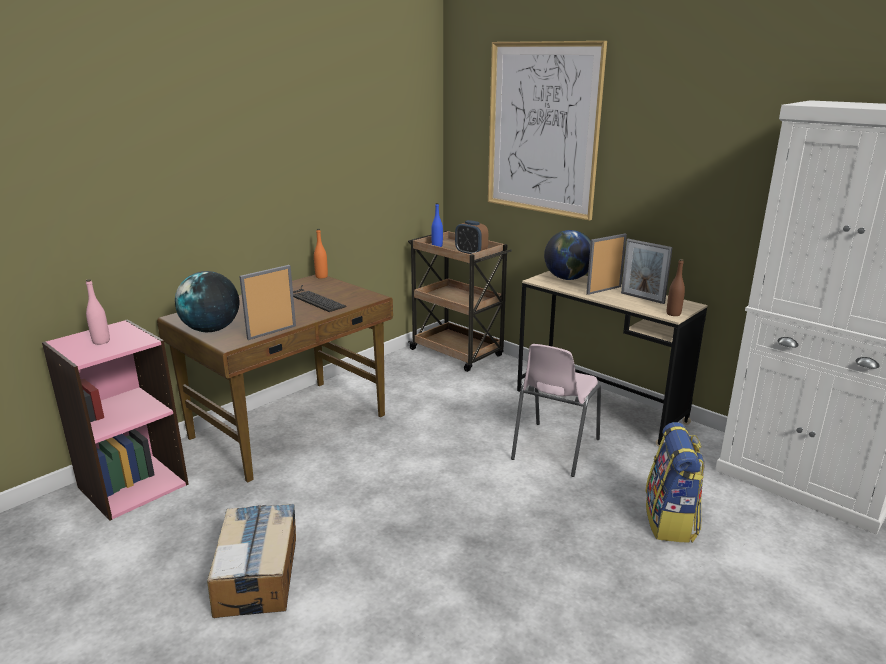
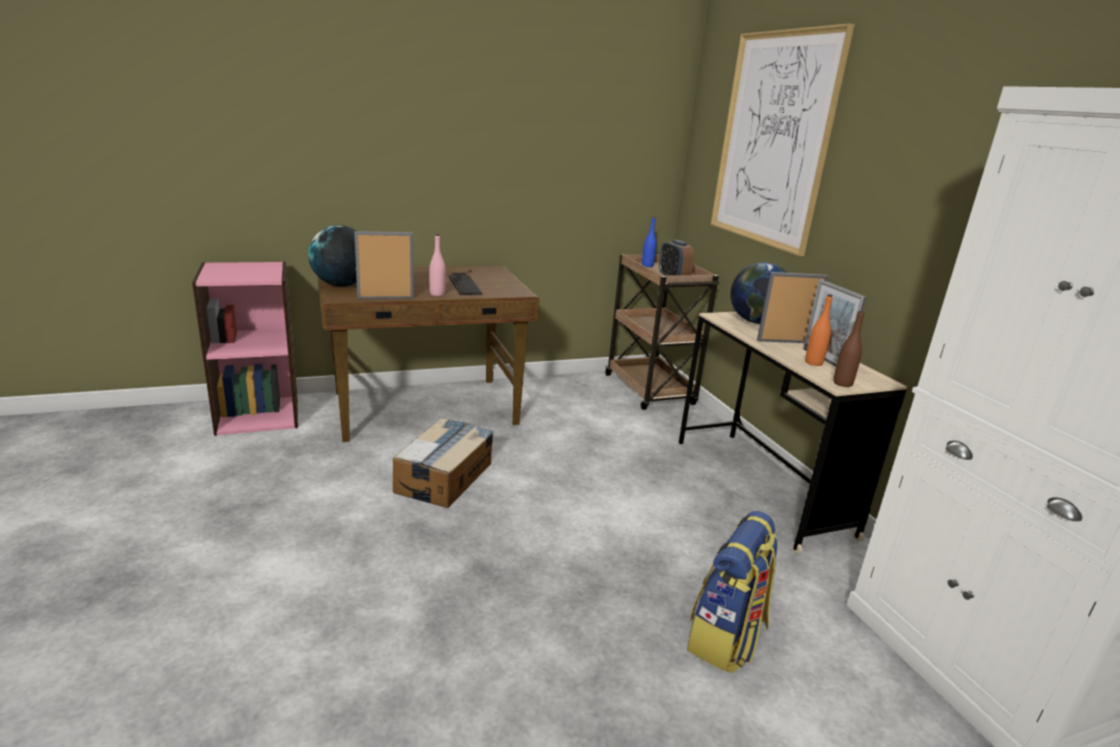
camera: 25 degrees right, 0 degrees up
(101, 341) = (240, 271): pink bottle -> pink bottle (437, 294)
(258, 574) = (268, 519): cardboard box -> cardboard box (445, 477)
(321, 276) = (499, 268): orange bottle -> orange bottle (813, 363)
(554, 449) = (660, 512): pink chair -> none

